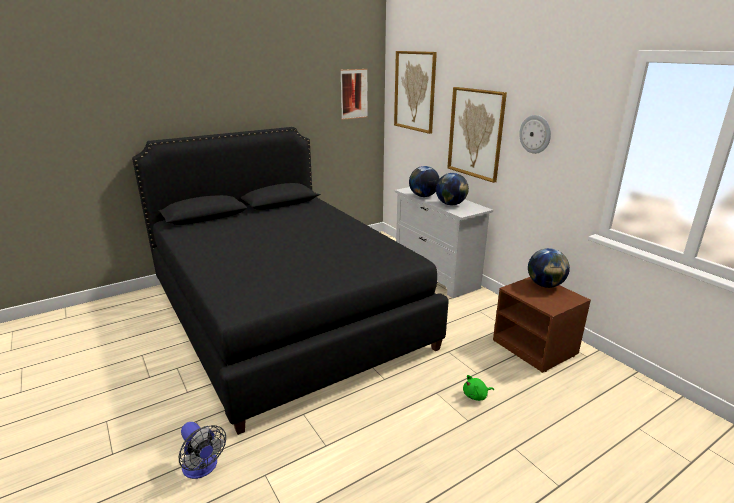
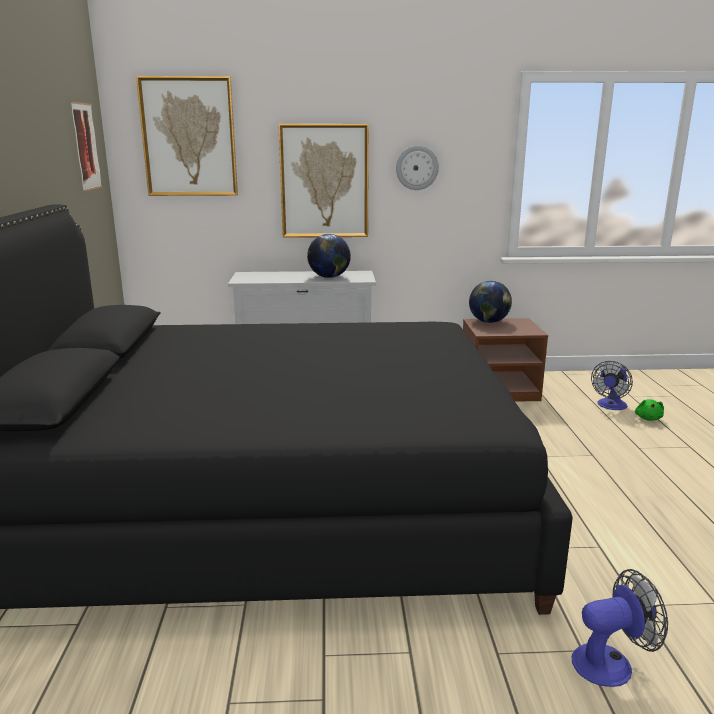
camera: 60 degrees left, 5 degrees down
(423, 196) = (280, 279): globe -> none
(476, 396) = (557, 439): green plush toy -> green plush toy (648, 418)
(590, 416) = (610, 406): none -> fan

